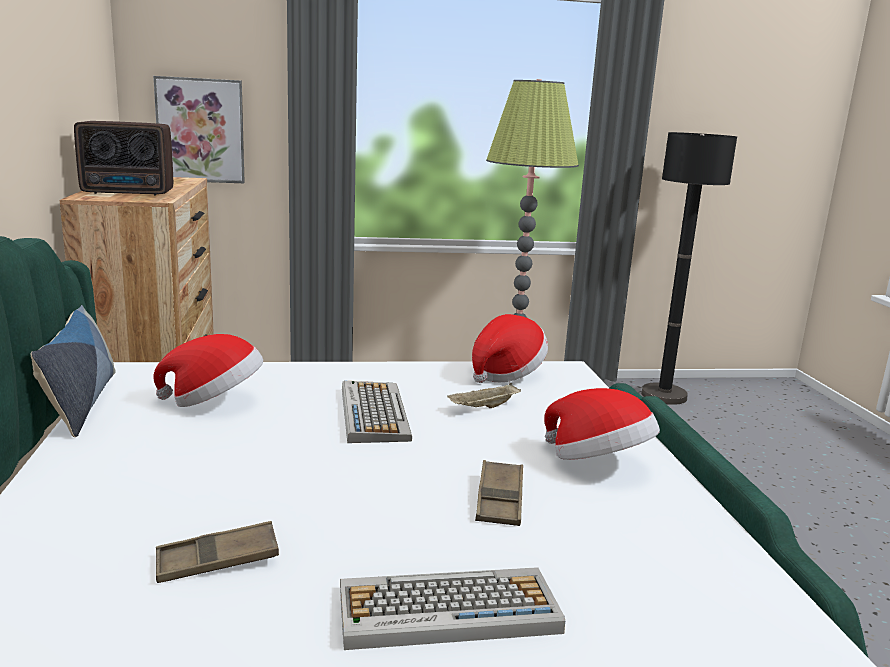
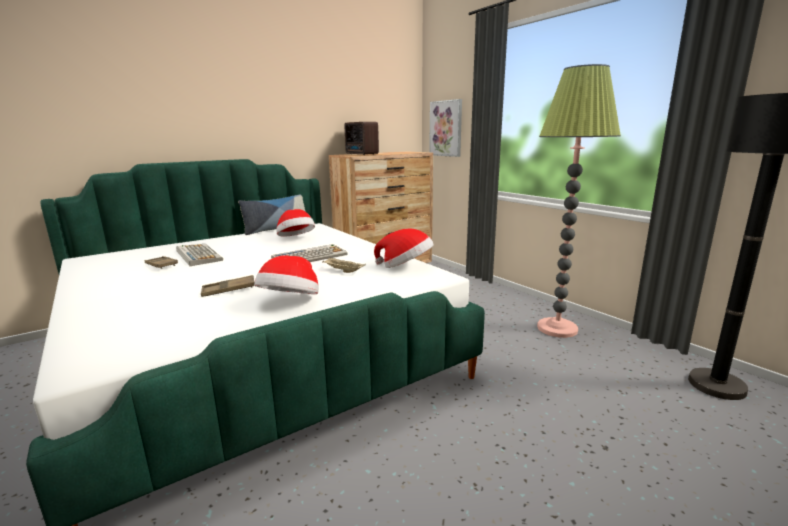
camera: 65 degrees right, 0 degrees up
(446, 610) = (126, 296): keyboard -> keyboard (198, 255)

